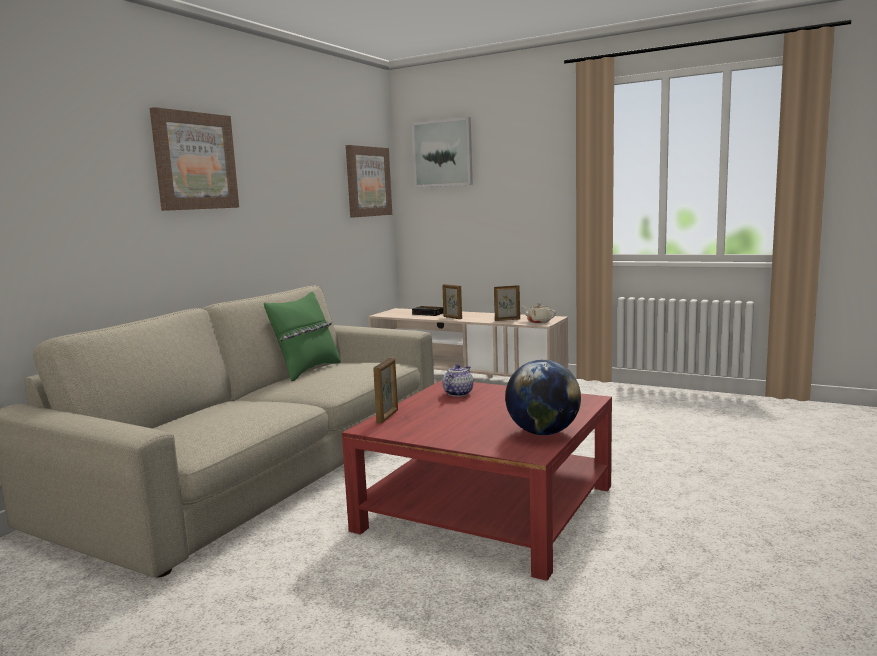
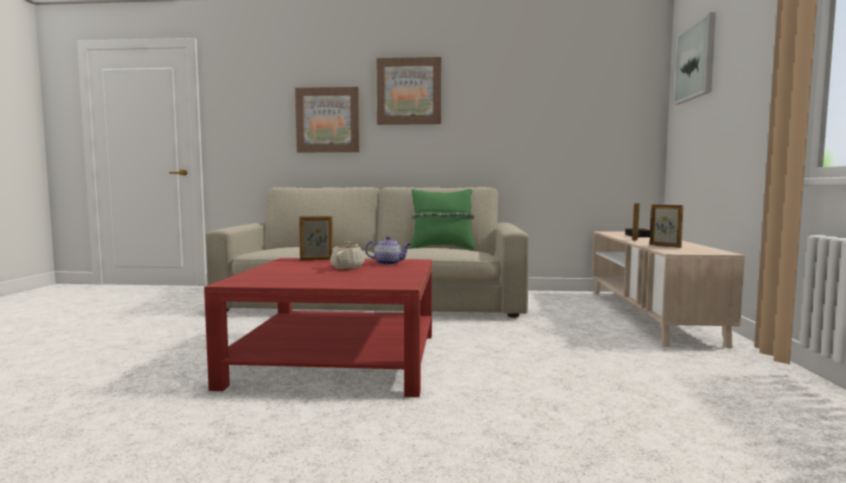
camera: 65 degrees right, 5 degrees down
(368, 181) = (618, 102): picture -> picture (328, 120)
(538, 322) = (680, 251): beige teapot -> beige teapot (348, 267)
(543, 433) = (285, 281): globe -> none

